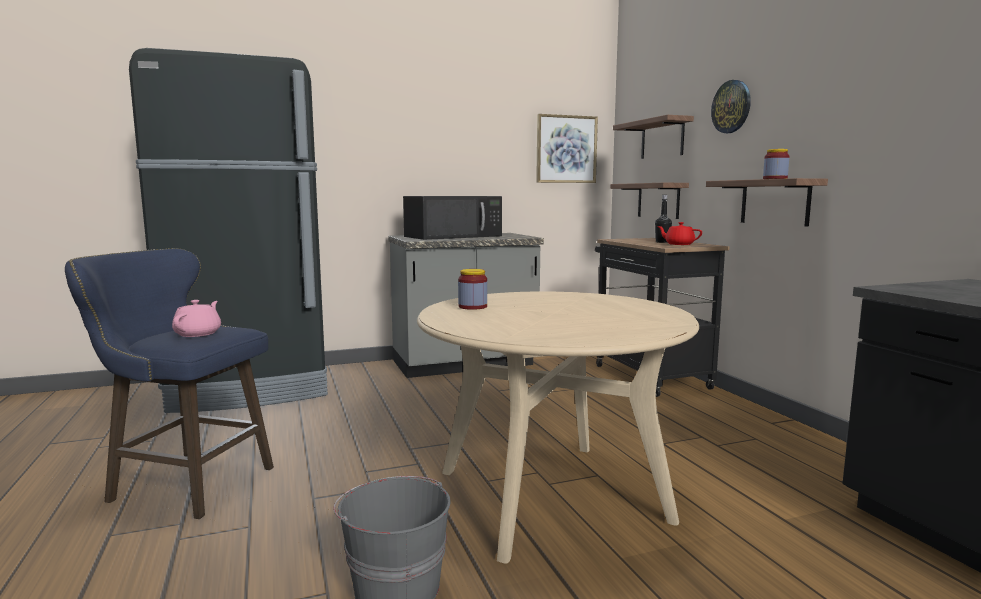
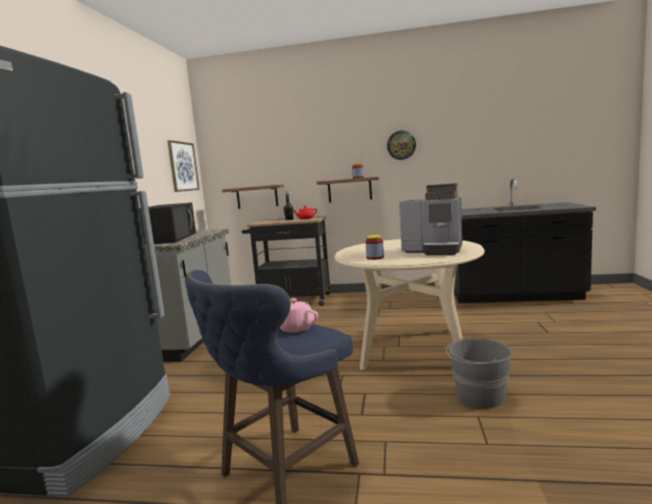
camera: 60 degrees left, 0 degrees up
(549, 324) = (434, 251): none -> coffee machine
(662, 139) = (254, 159): shelf -> none
(731, 107) = (311, 141): wall clock -> wall clock (401, 145)

